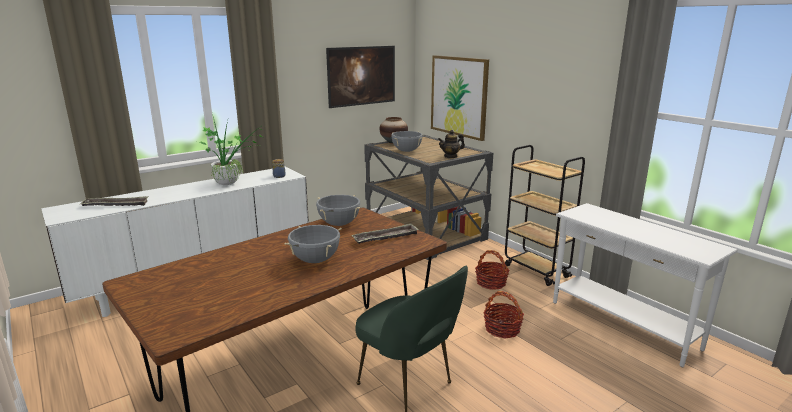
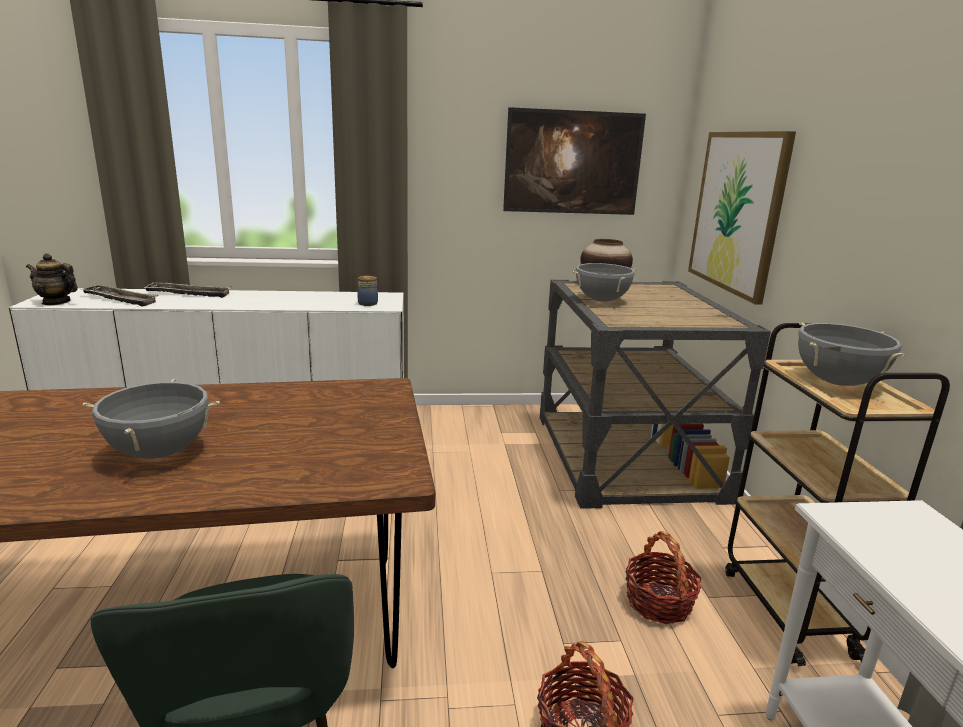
camera: 30 degrees right, 0 degrees up
(231, 183) = (293, 300): potted plant -> none
(339, 224) = (319, 397): grey cooking pot -> grey cooking pot (837, 382)
(386, 237) = (342, 445): tray -> tray (188, 294)
(450, 156) = (668, 322): teapot -> teapot (56, 302)

